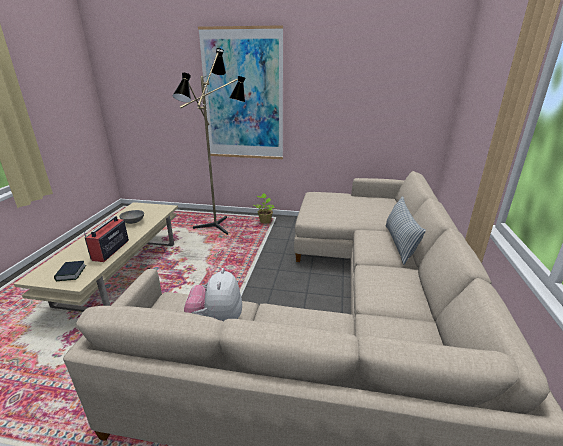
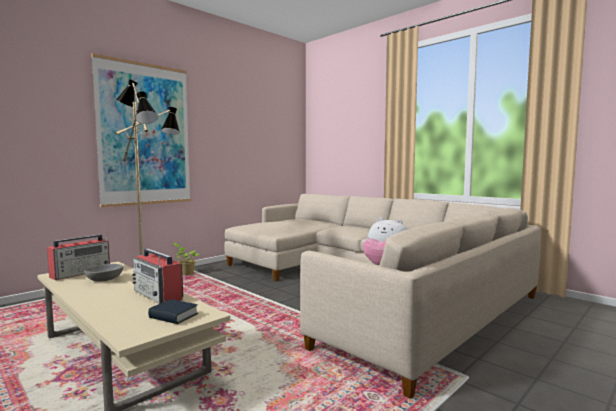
camera: 55 degrees left, 20 degrees down
(143, 209) = (82, 273): none -> radio
(399, 244) = (357, 227): pillow -> none

